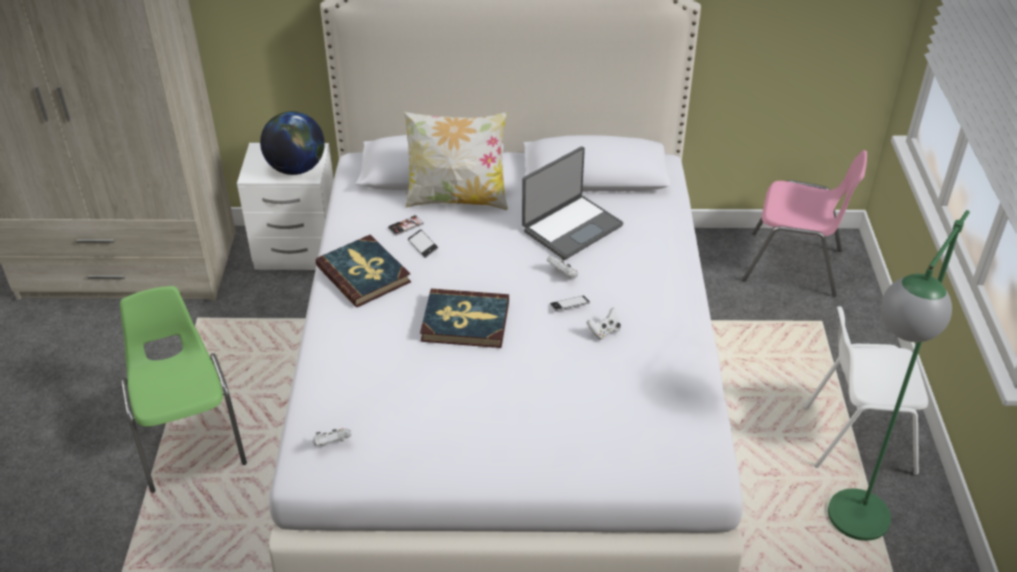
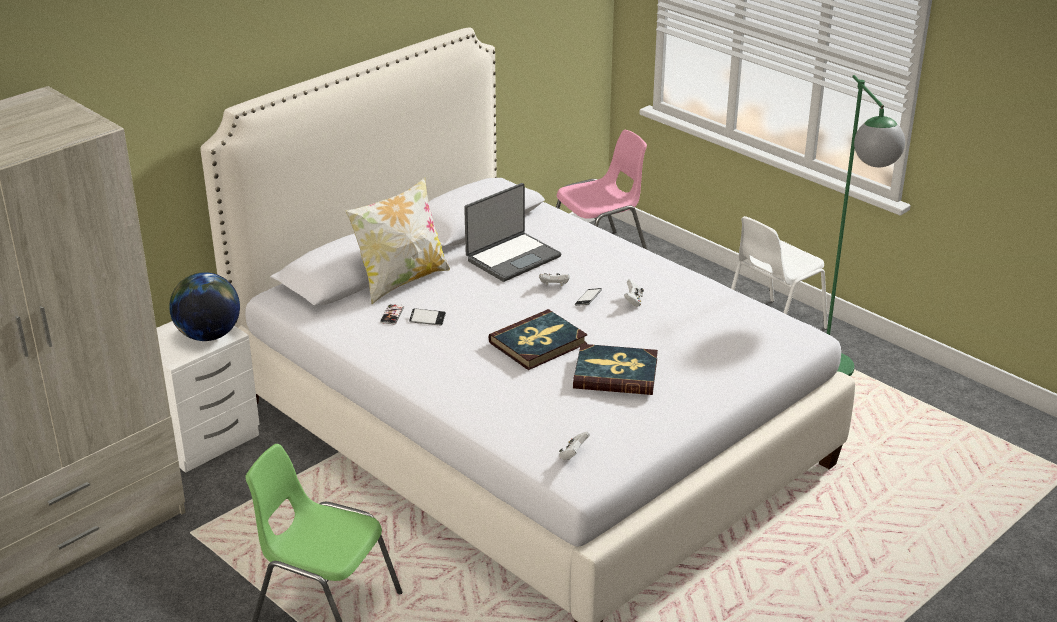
camera: 45 degrees left, 10 degrees down
(364, 274) = (414, 357): book -> book (615, 373)
(571, 227) = (512, 258): laptop -> laptop turned 45 degrees clockwise

